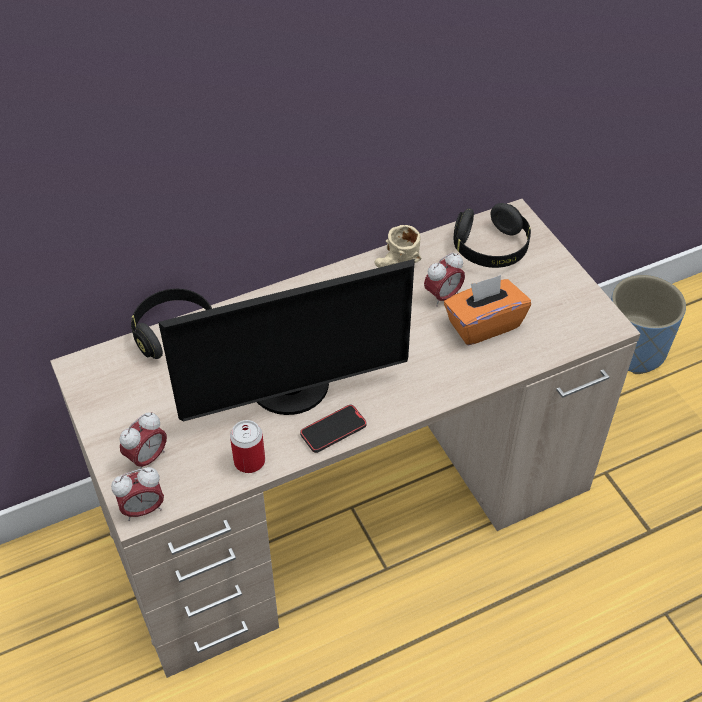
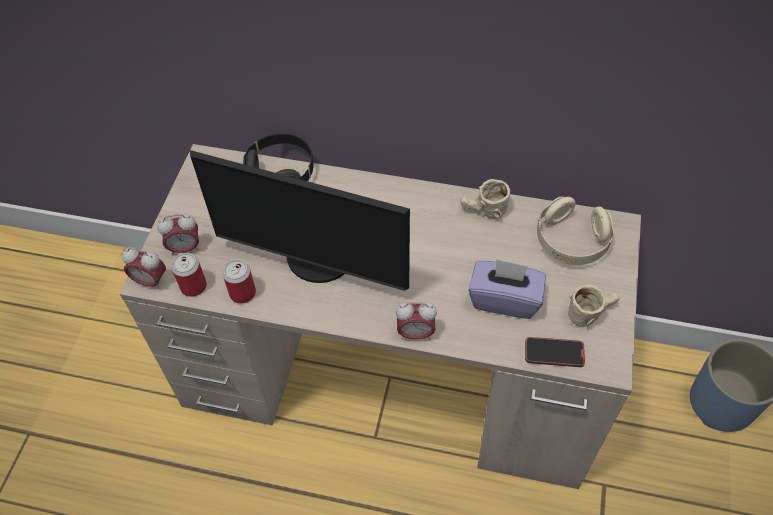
camera: 40 degrees right, 5 degrees up
(193, 486) = (193, 286): none -> can
(333, 430) = (316, 308): phone -> phone (554, 353)
(443, 296) = (494, 257): alarm clock -> alarm clock (415, 333)
(483, 324) = (504, 299): orange tissue box -> purple tissue box
(490, 249) = (571, 242): black headphones -> beige headphones
(556, 294) = (590, 311): none -> beige mug

